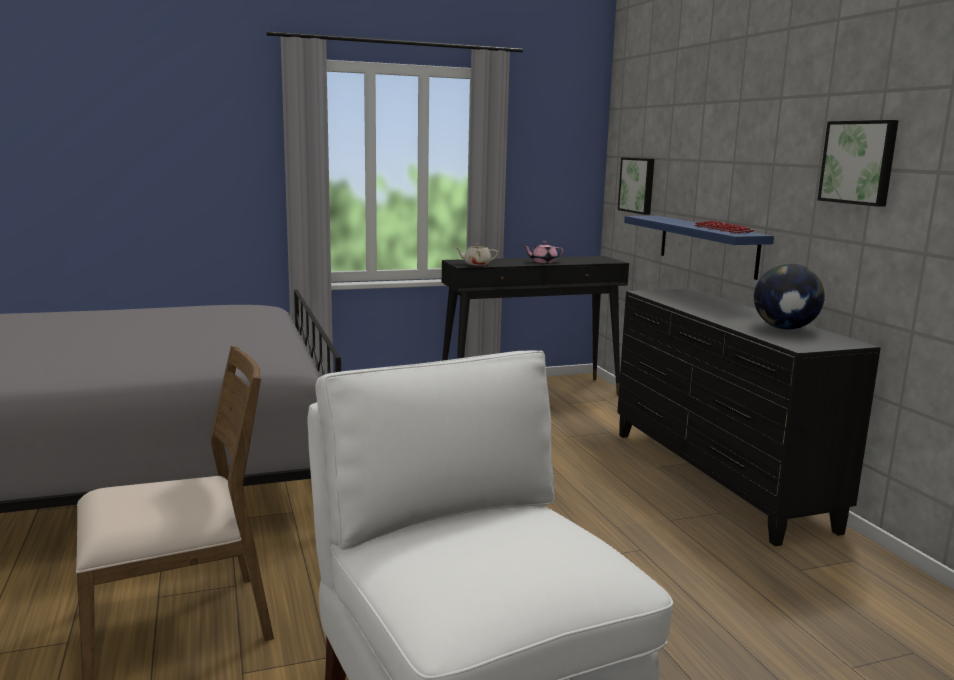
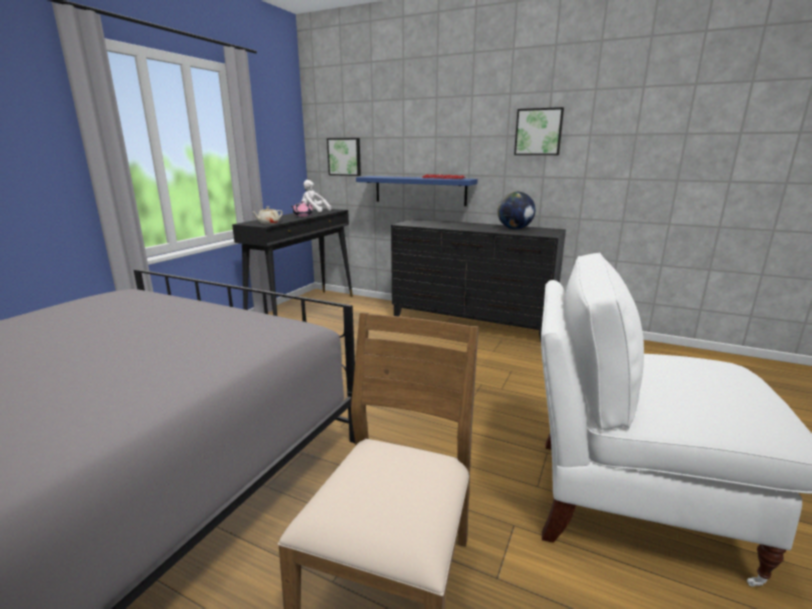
camera: 45 degrees left, 5 degrees up
(579, 258) = (313, 211): none -> white plush toy

